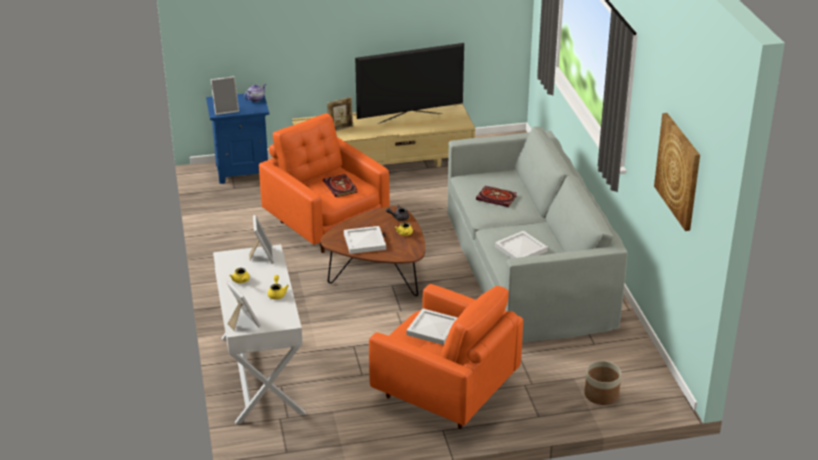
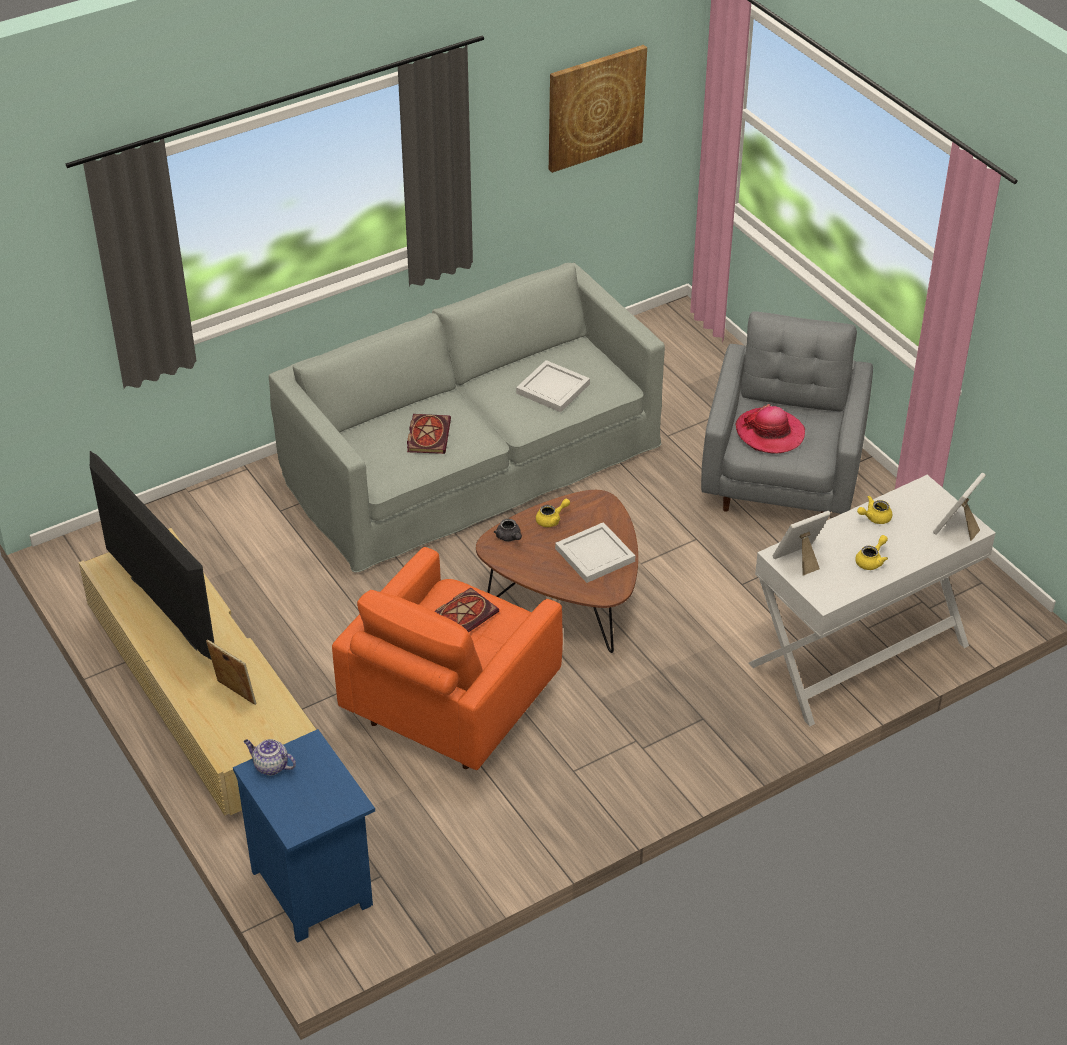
camera: 110 degrees left, 10 degrees up
(226, 109) = (332, 795): picture frame -> none
(432, 329) = (770, 433): white tray -> hat
(445, 393) = (782, 478): orange armchair -> grey armchair
(601, 395) = (705, 360): planter -> none

